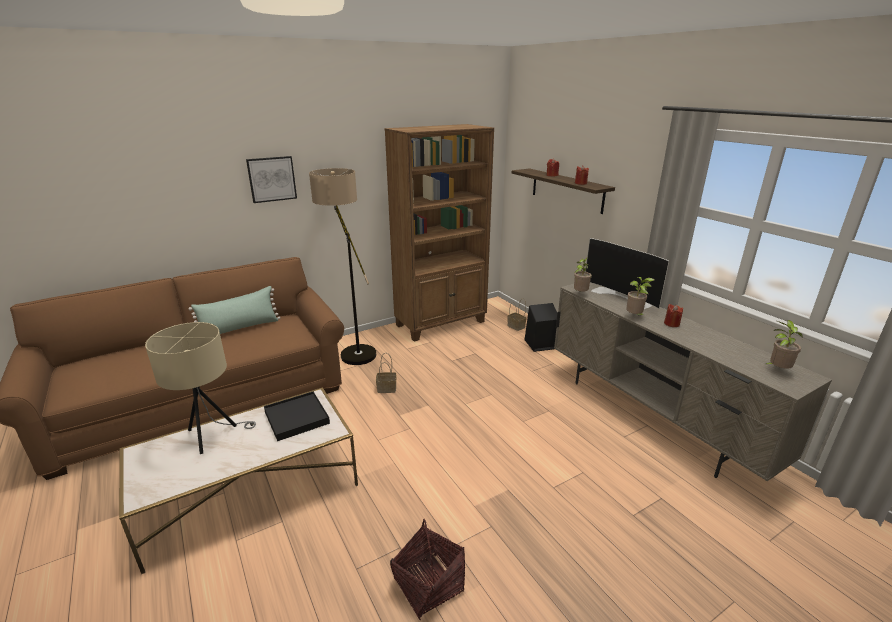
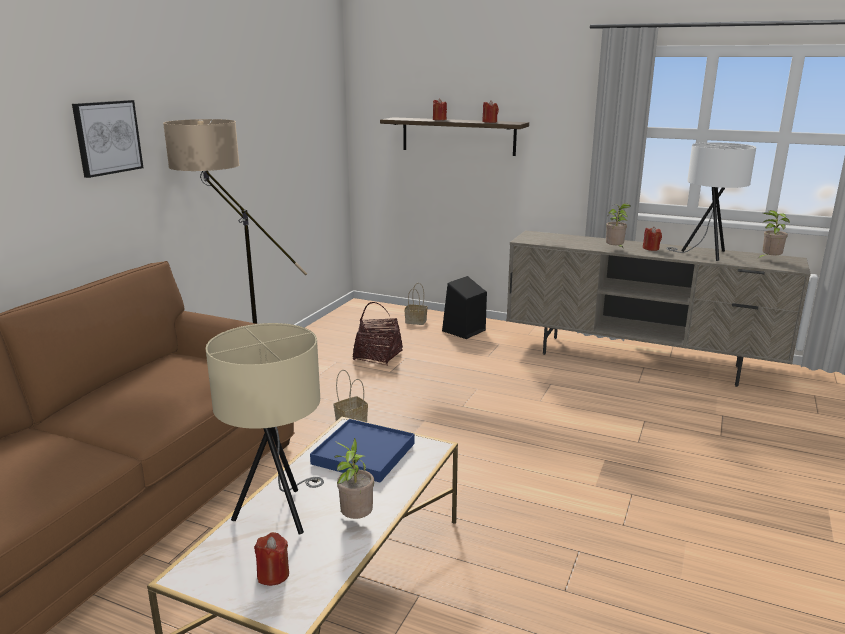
camera: 35 degrees left, 5 degrees down
(162, 471) = (273, 575): none -> red candle
(240, 328) = (122, 386): green pillow -> none
(296, 418) = (363, 454): black tray -> blue tray
(428, 585) = (647, 565): basket -> basket (378, 356)
(441, 323) = (324, 340): brown bookcase -> none
(580, 294) = (538, 243): potted plant -> potted plant (355, 519)
(622, 297) = (577, 238): television -> none
(714, 344) = (704, 255): none -> white table lamp

